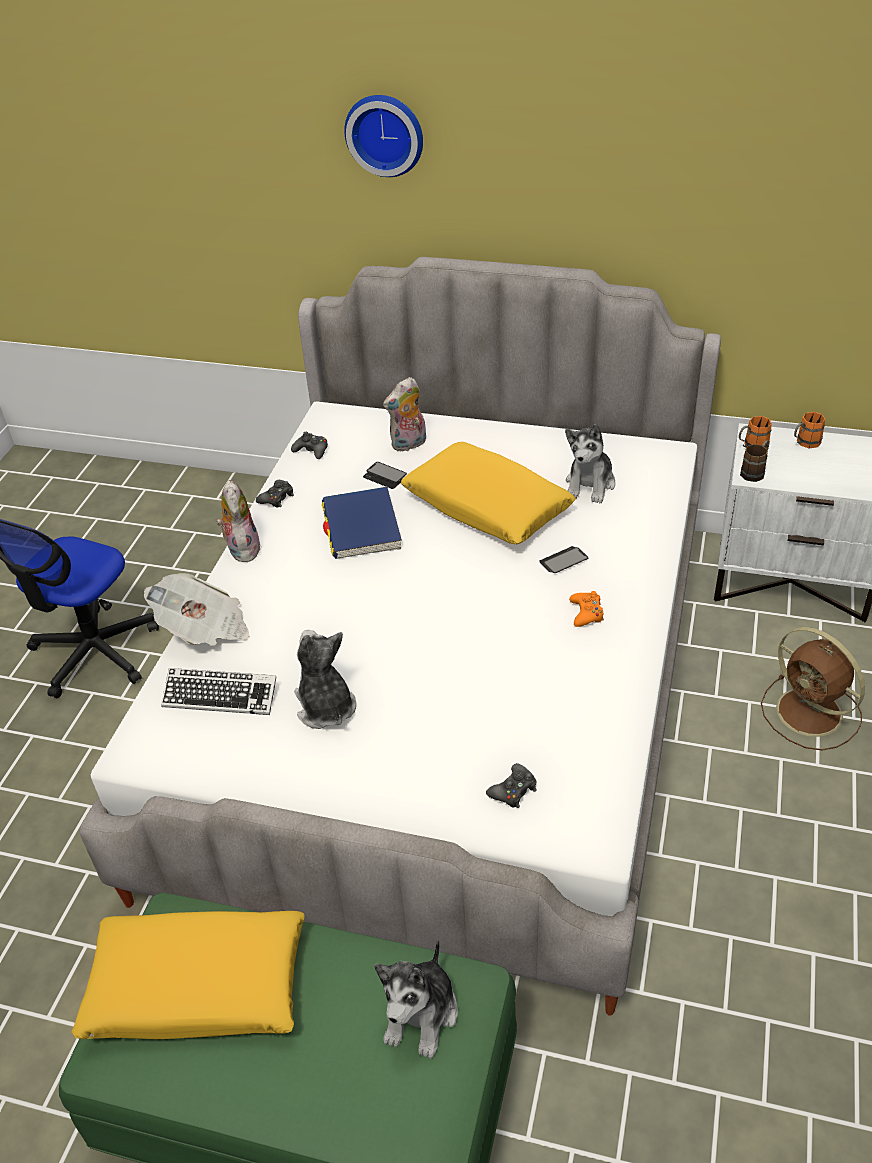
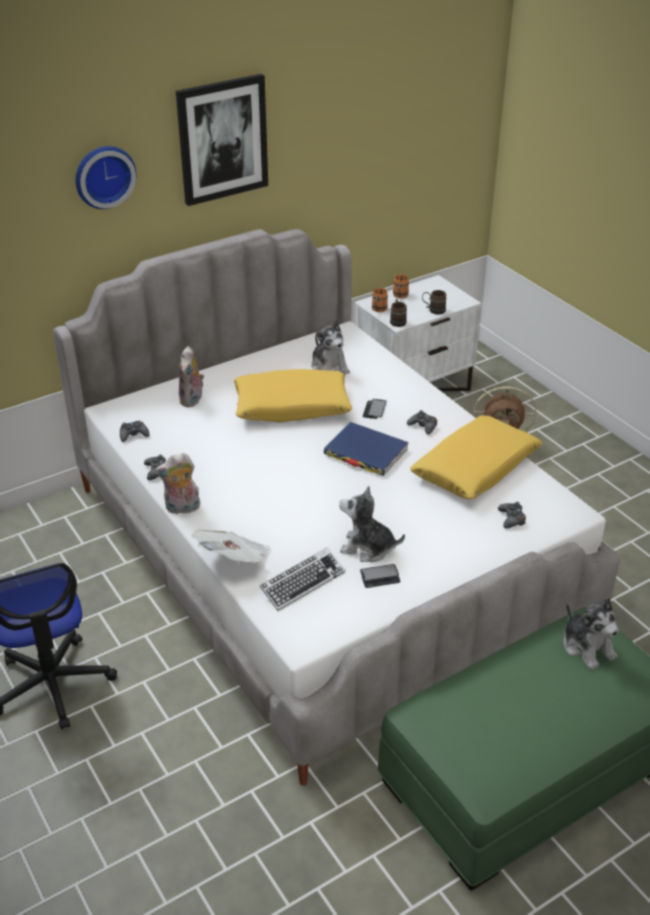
camera: 50 degrees left, 5 degrees down
(197, 987) = (481, 724): yellow pillow -> yellow pillow (475, 468)
(242, 548) = (182, 508): plush toy -> plush toy turned 45 degrees counterclockwise
(361, 527) = (237, 456): blue book -> blue book (365, 452)
(385, 476) = (206, 423): phone -> phone (380, 577)
(555, 130) = (222, 139): none -> picture
(586, 613) = (423, 426): orange game controller -> black game controller
(821, 481) = (433, 310): none -> brown mug

